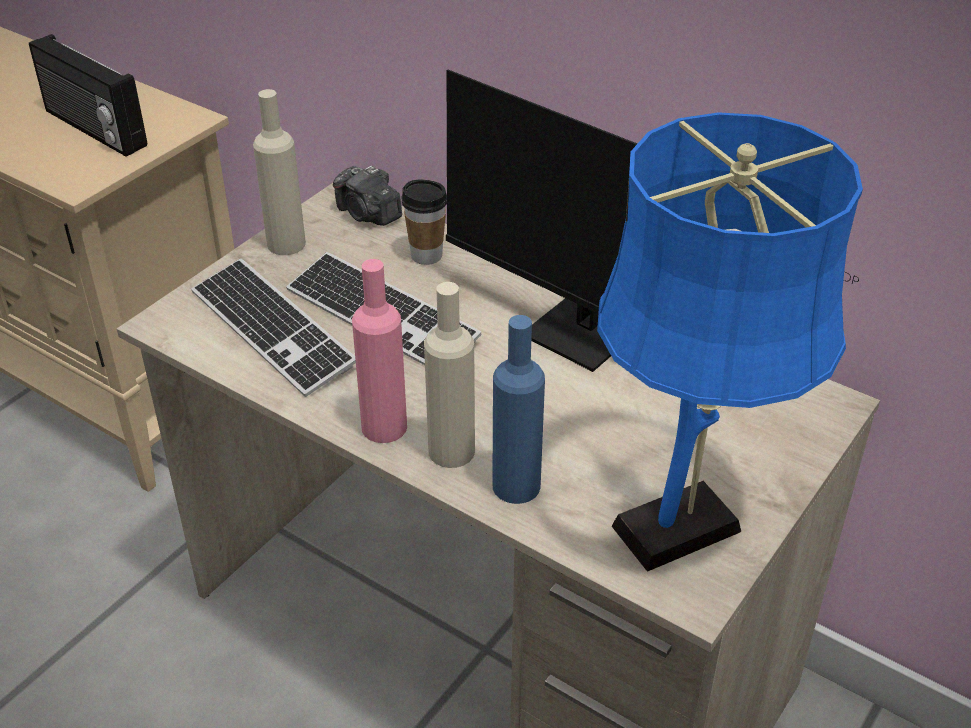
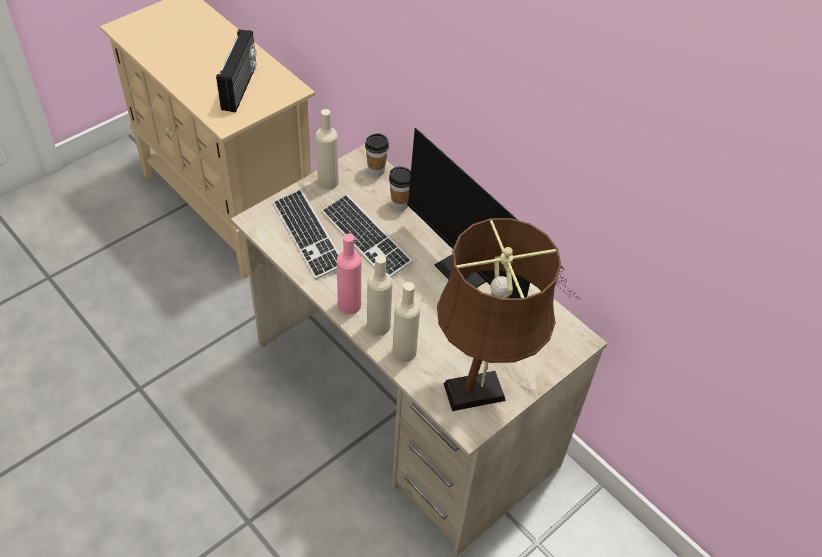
camera: 10 degrees right, 10 degrees up
(93, 129) = (240, 87): radio -> radio turned 135 degrees counterclockwise
(368, 214) = (376, 171): camera -> cup
(516, 486) = (404, 352): blue bottle -> beige bottle
(687, 524) = (480, 391): blue table lamp -> brown table lamp

